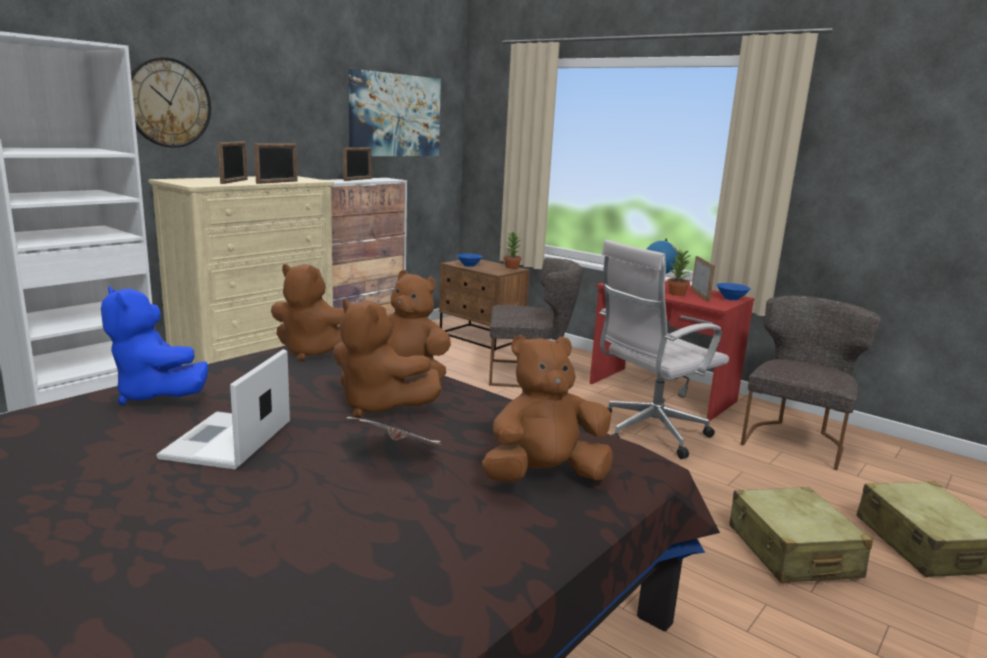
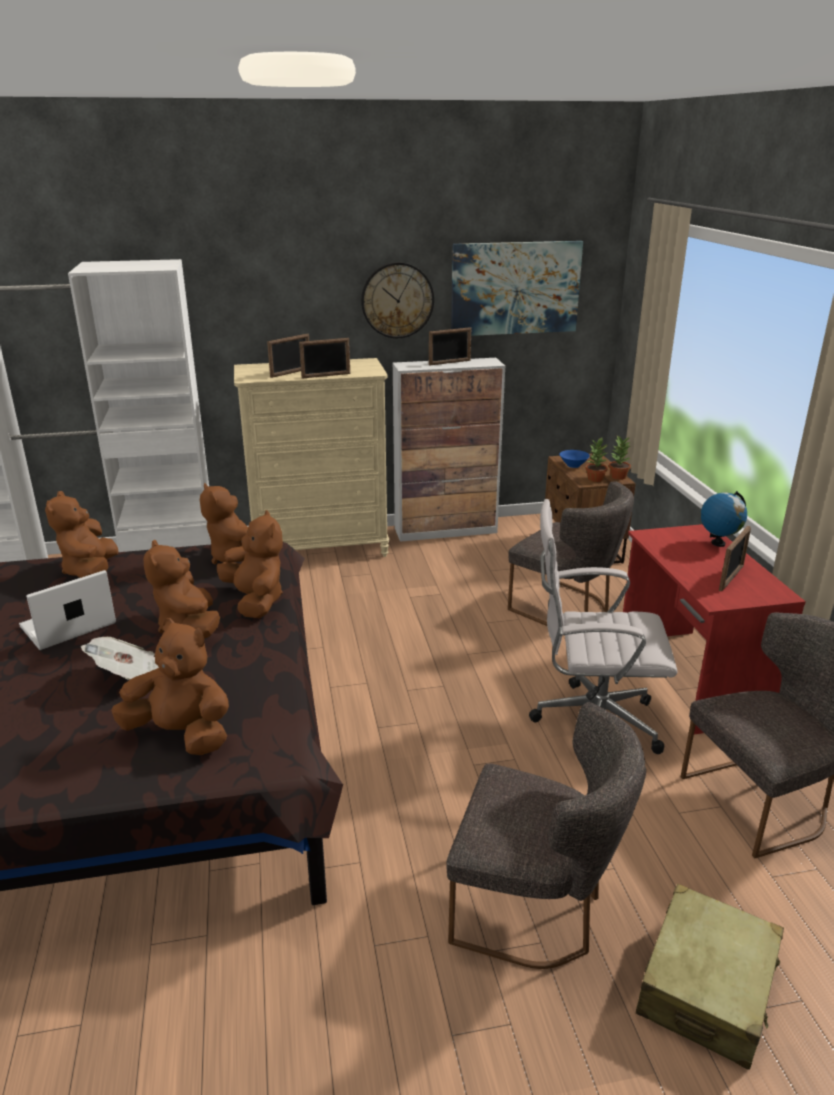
camera: 40 degrees right, 10 degrees up
(156, 395) = (90, 571): blue plush toy -> brown plush toy
(168, 103) = (255, 297): wall clock -> wall clock (397, 300)
(677, 294) = (701, 569): potted plant -> potted plant (595, 479)
(731, 298) = (765, 594): blue bowl -> none
(792, 551) = (535, 909): beige suitcase -> grey chair

